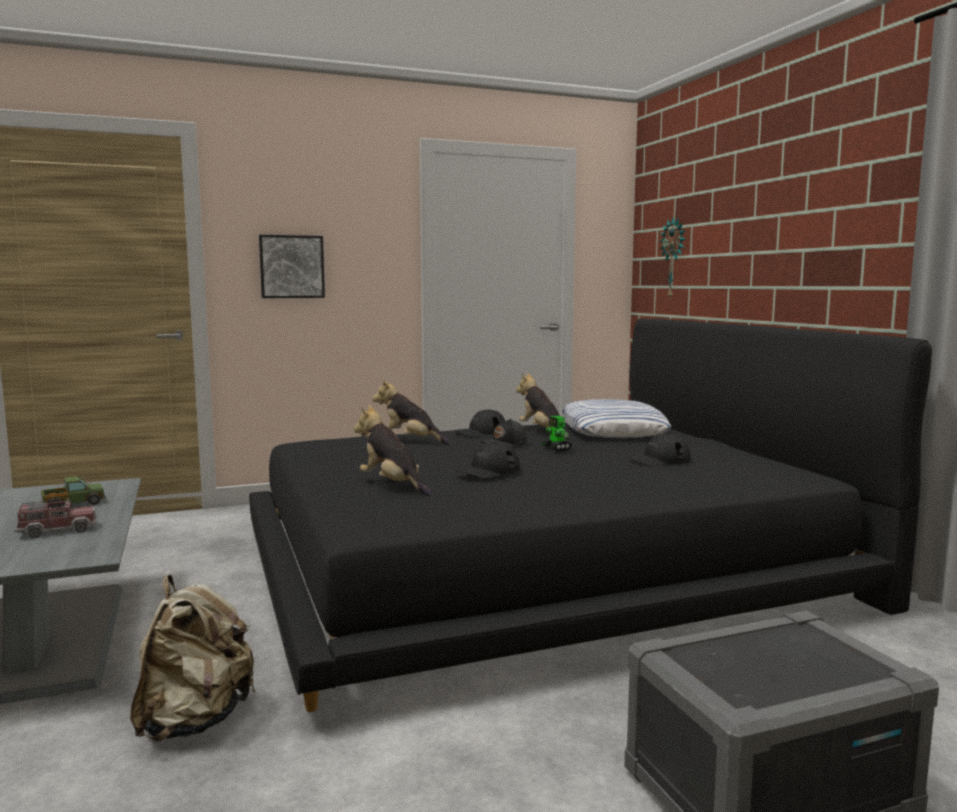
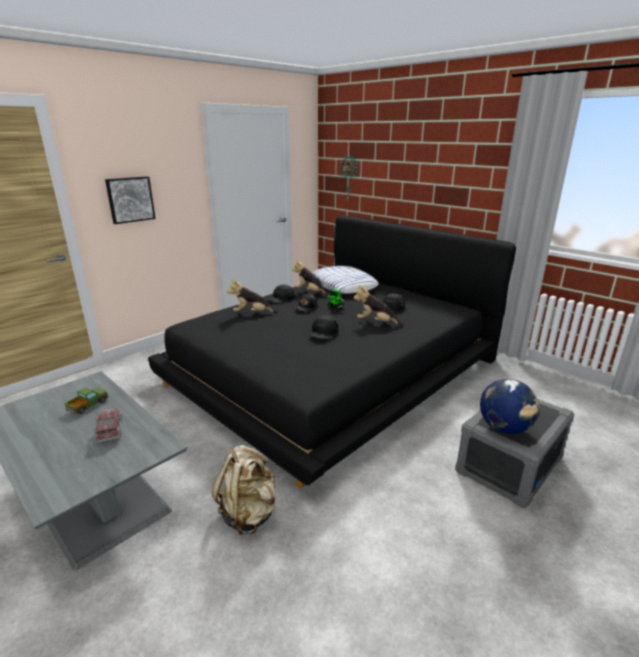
camera: 25 degrees left, 15 degrees up
(57, 530) = (110, 431): toy truck -> toy truck turned 60 degrees counterclockwise
(392, 485) = (286, 354): plush toy -> plush toy (376, 322)
(716, 668) = (504, 428): none -> globe

